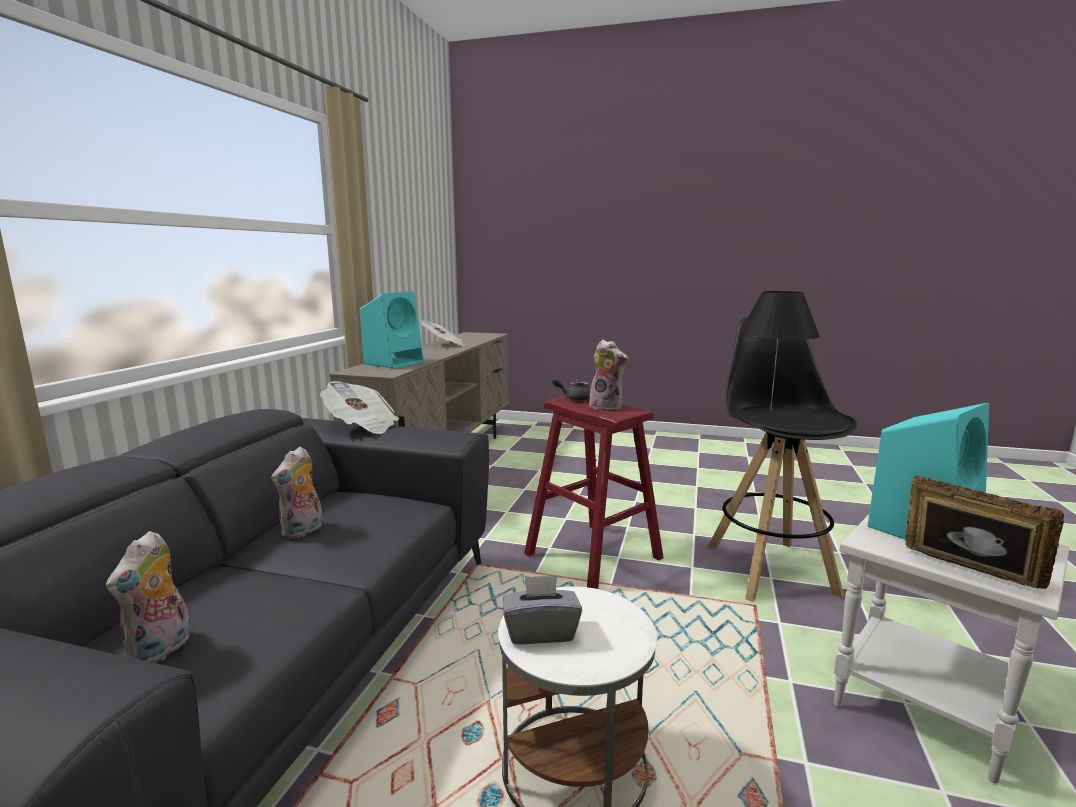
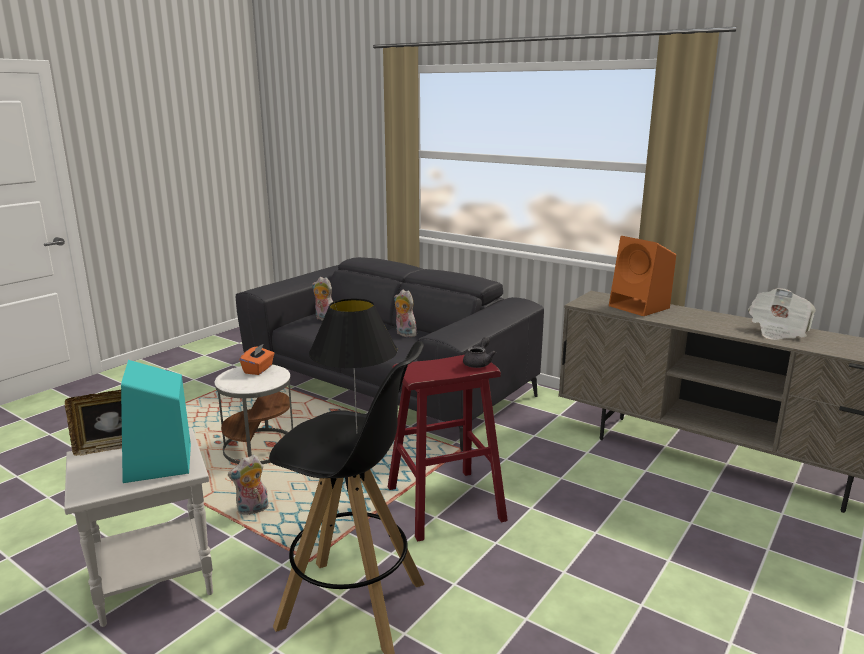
camera: 110 degrees right, 5 degrees up
(362, 426) = (489, 315): newspaper -> none
(394, 362) = (640, 307): turquoise speaker -> orange speaker
(541, 631) = (258, 369): grey tissue box -> orange tissue box
(607, 407) = (438, 370): plush toy -> plush toy (252, 511)

